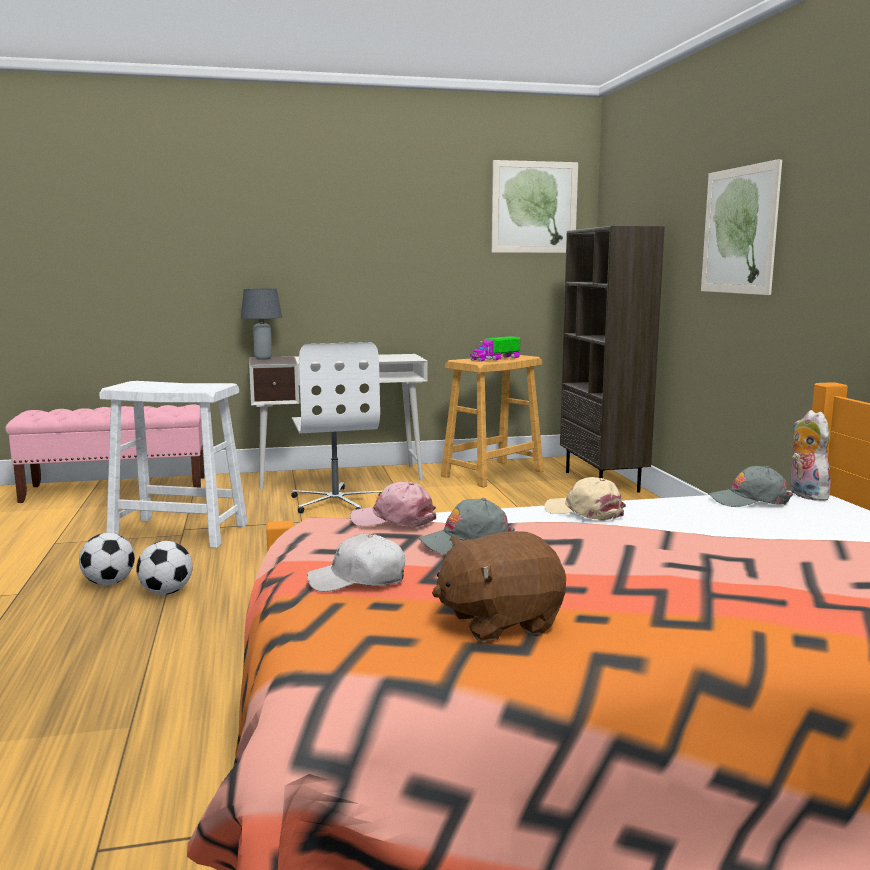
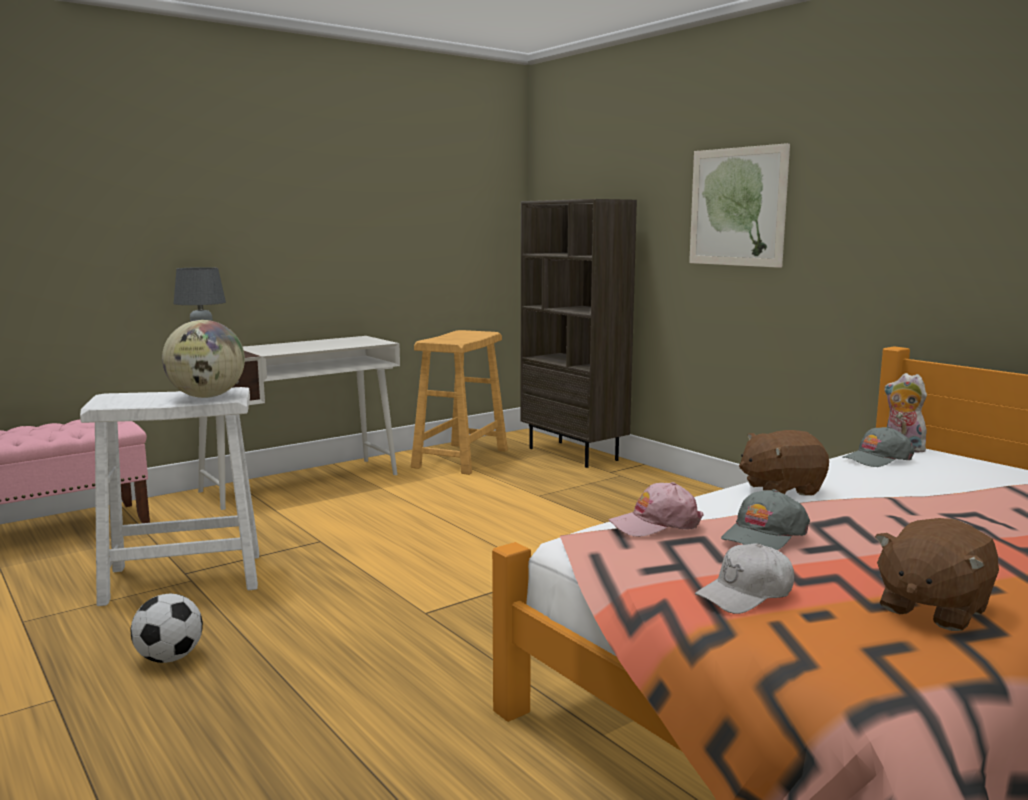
camera: 25 degrees left, 0 degrees up
(166, 592) = (261, 654): football -> none
(193, 387) = (206, 397): none -> globe
(336, 501) = (332, 512): white office chair -> none
(495, 359) = (462, 337): toy truck -> none
(534, 207) = (473, 175): picture -> none
(585, 512) = (781, 489): beige cap -> brown plush toy

